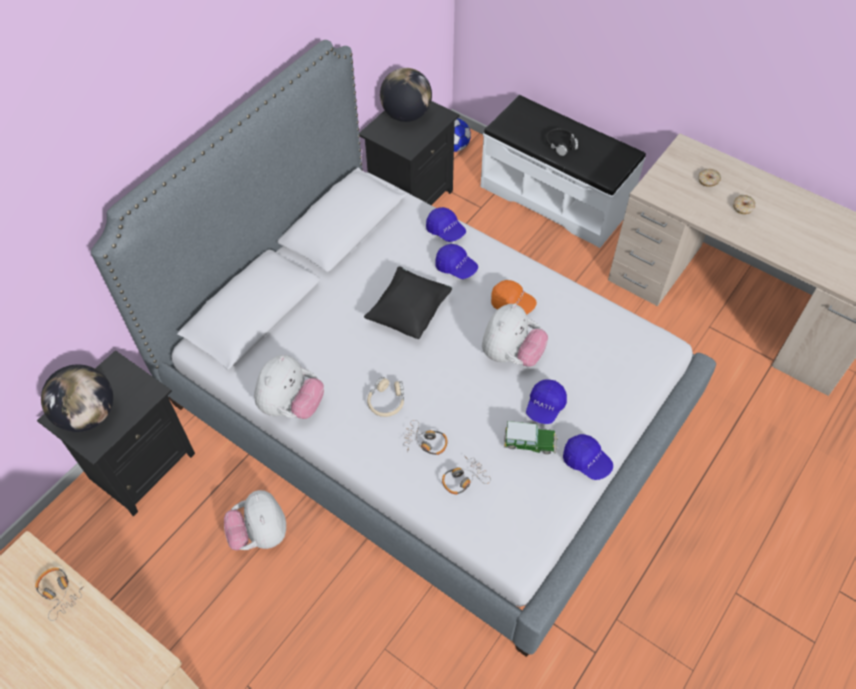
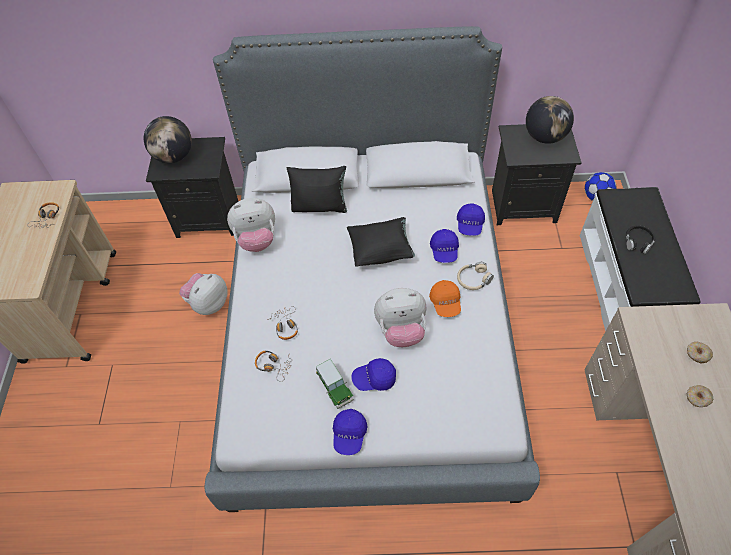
camera: 55 degrees right, 0 degrees up
(305, 326) = (320, 206): none -> black pillow
(386, 401) = (300, 284): beige headphones -> beige headphones (473, 279)

